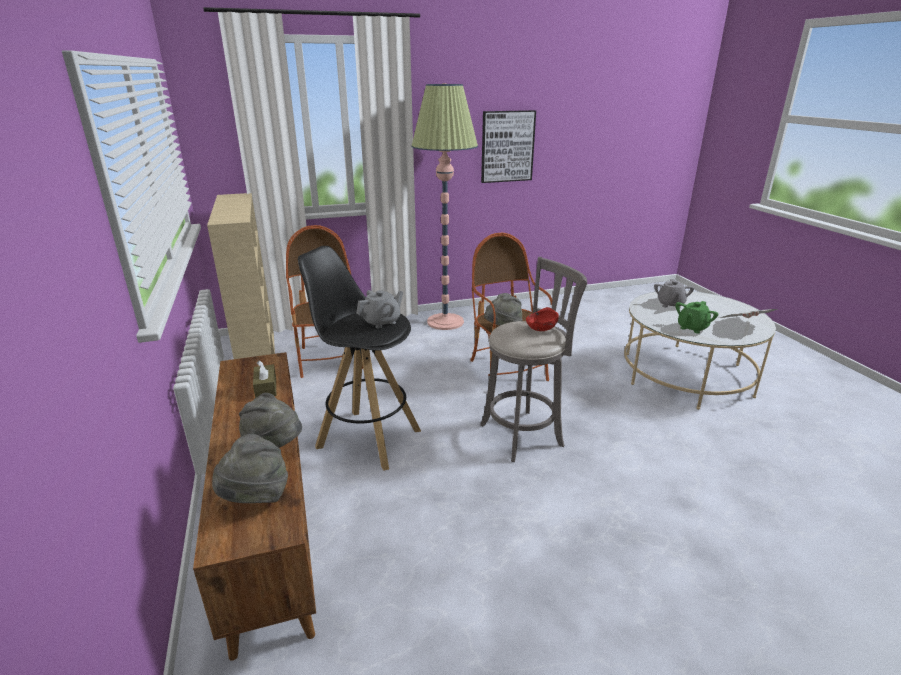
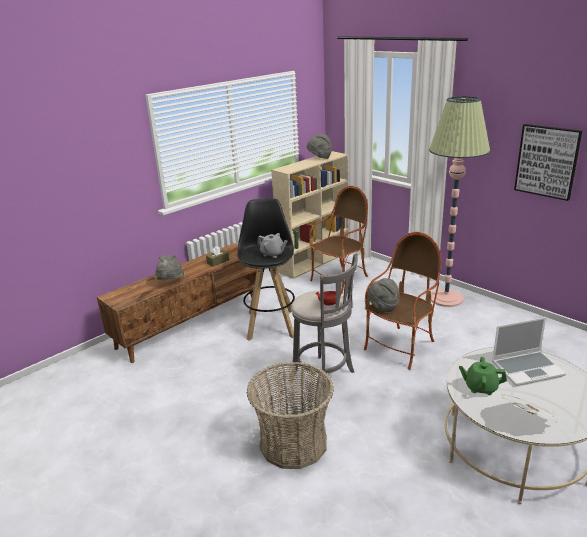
camera: 65 degrees right, 0 degrees up
(255, 498) = (137, 292): grey hat -> grey hat (319, 158)
(638, 496) = (293, 443): none -> basket
(670, 304) = (527, 368): grey teapot -> laptop

